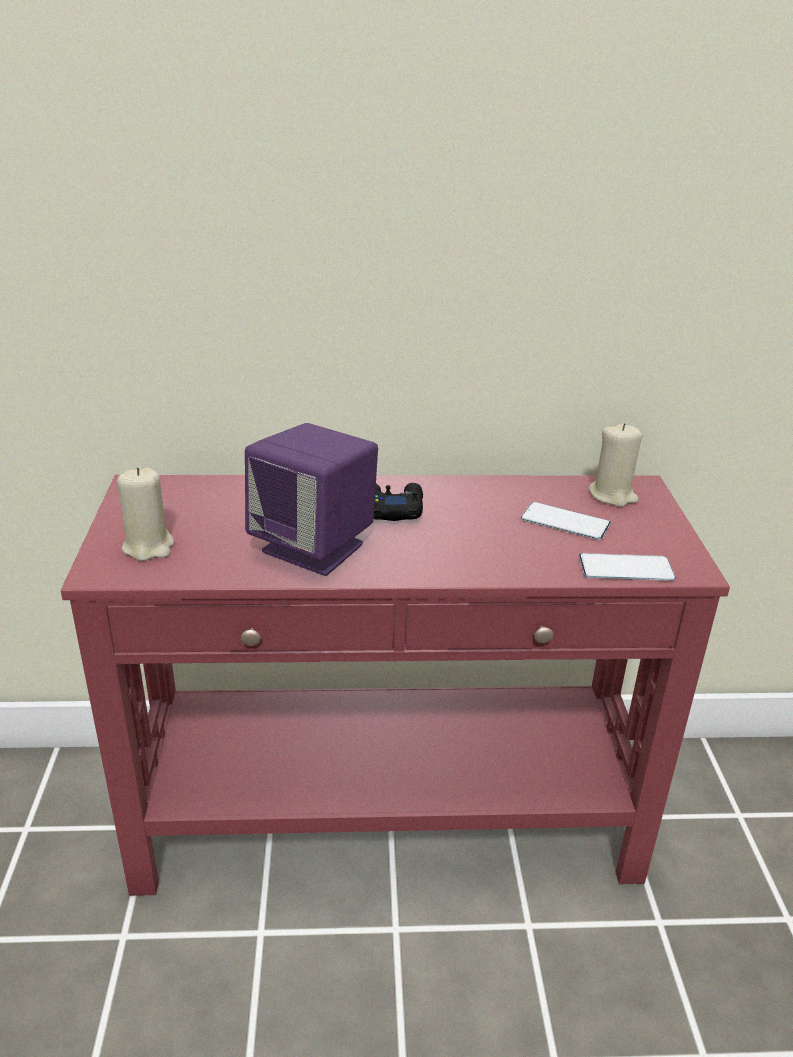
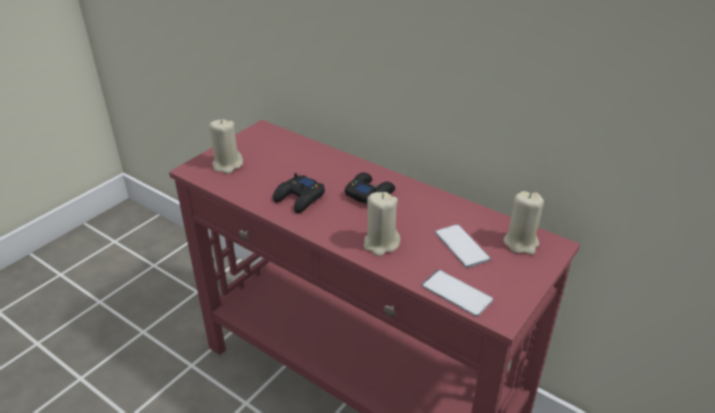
camera: 40 degrees right, 5 degrees up
(315, 547) = (299, 199): purple speaker -> black game controller
(483, 555) = (381, 244): none -> beige candle

